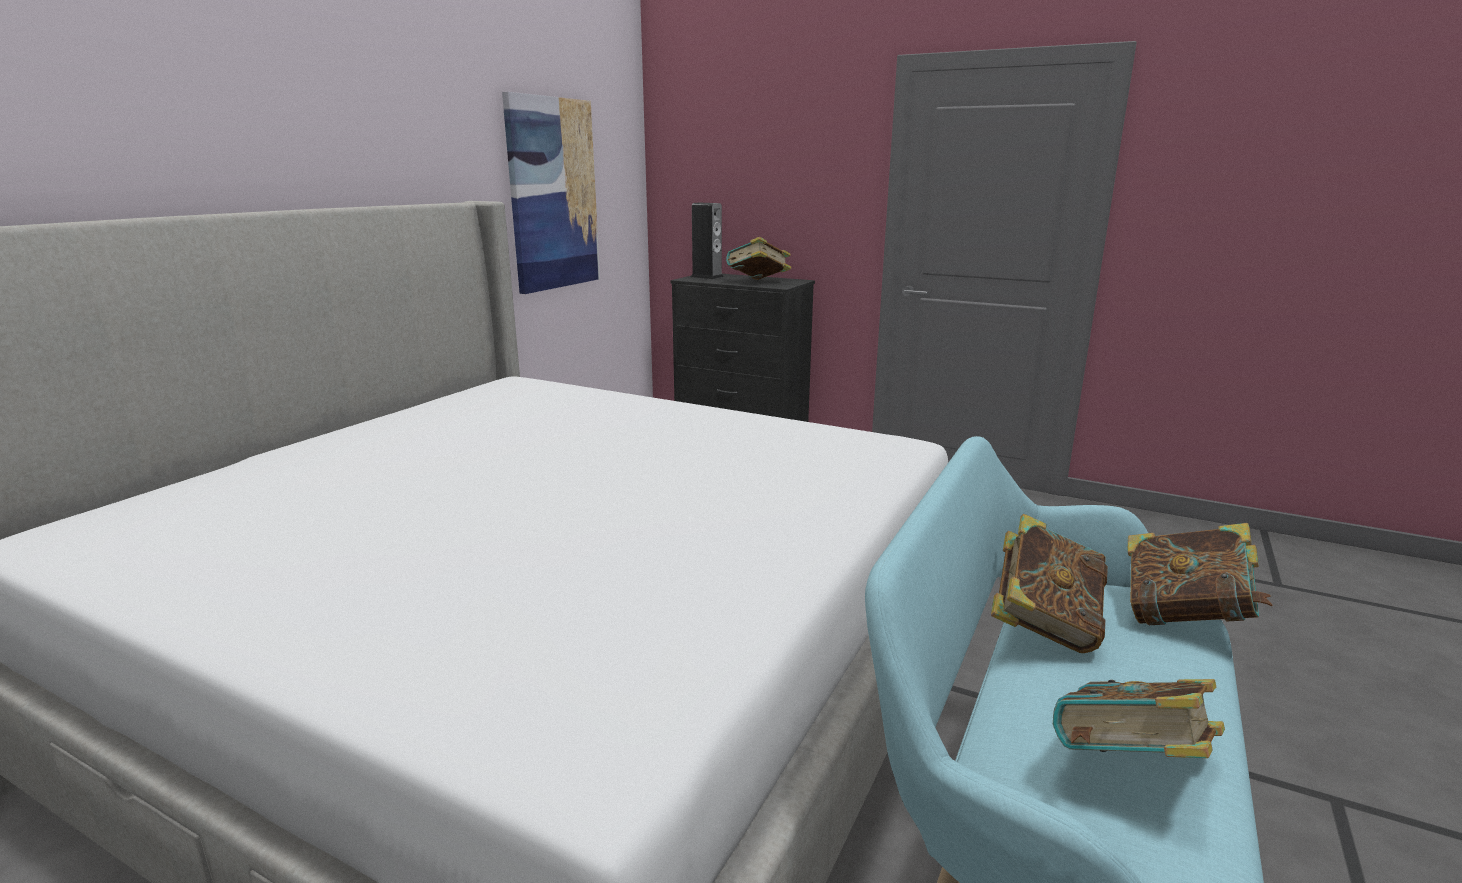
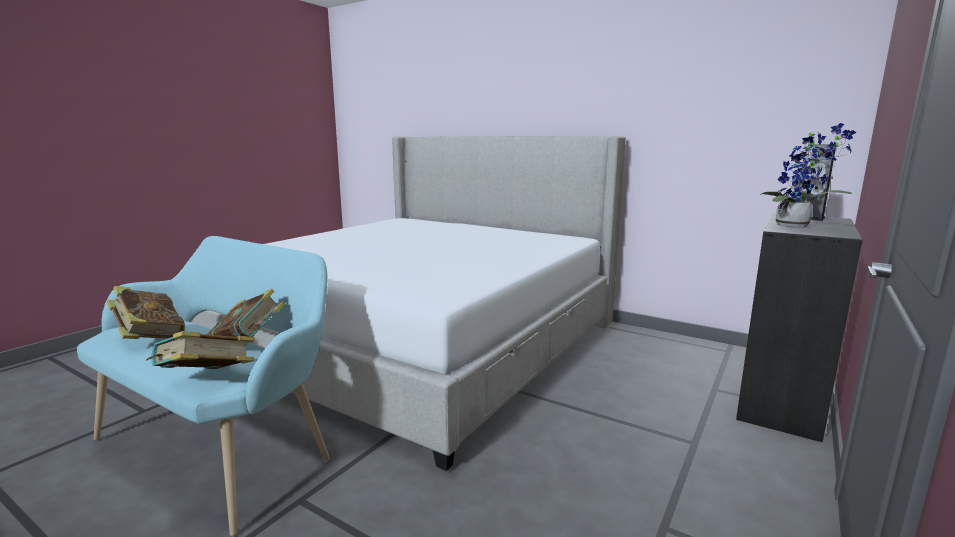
camera: 95 degrees right, 5 degrees down
(552, 194) = (710, 135): picture -> none
(758, 282) = (796, 226): book -> potted plant

